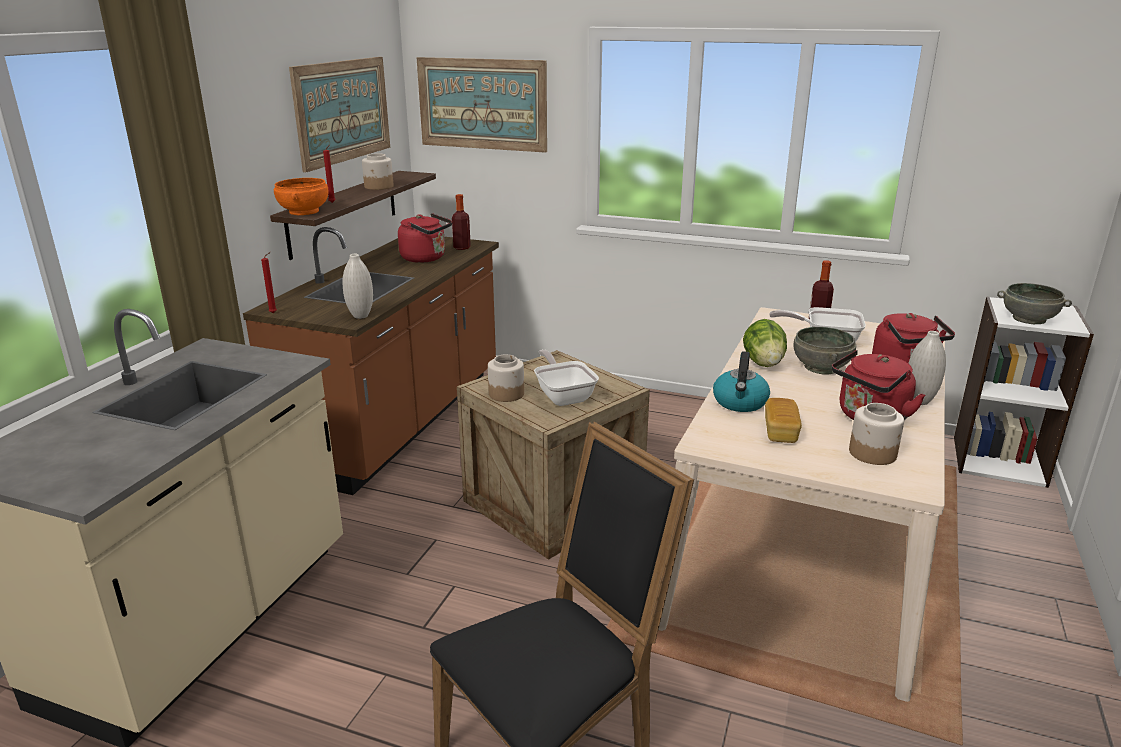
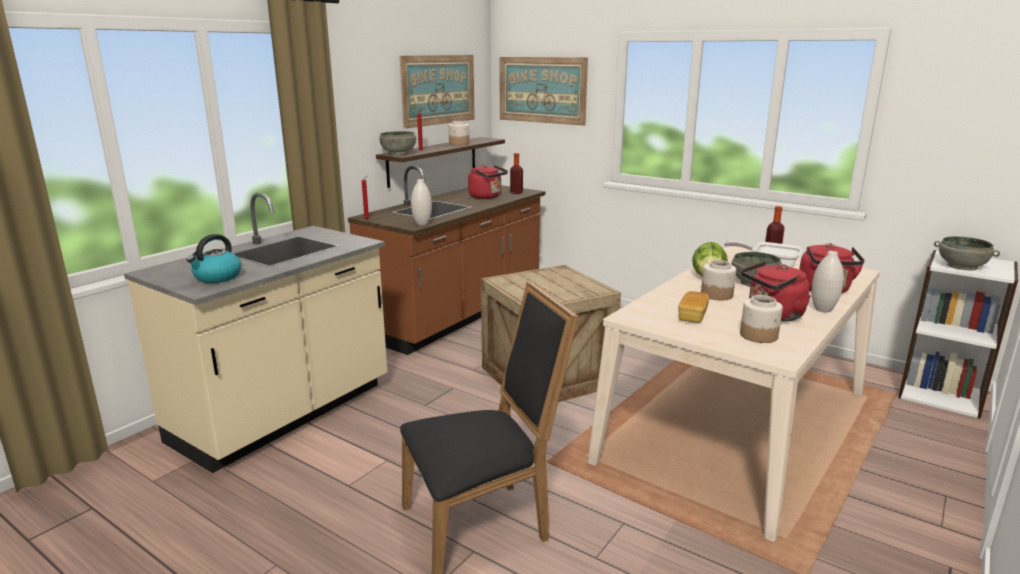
camera: 15 degrees right, 5 degrees down
(304, 211) = (399, 153): orange bowl -> grey bowl
(506, 394) = (513, 285): jar -> jar (717, 295)
(563, 396) = (554, 290): frying pan -> none
(740, 403) = (672, 297): kettle -> kettle (217, 277)

